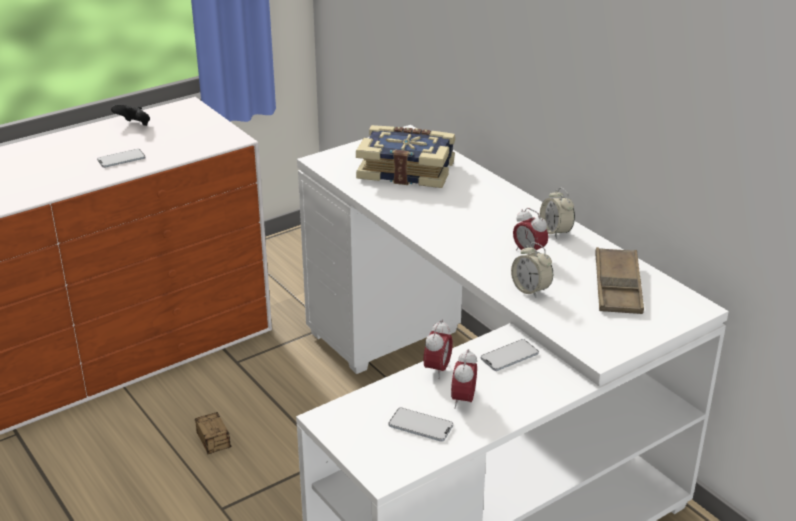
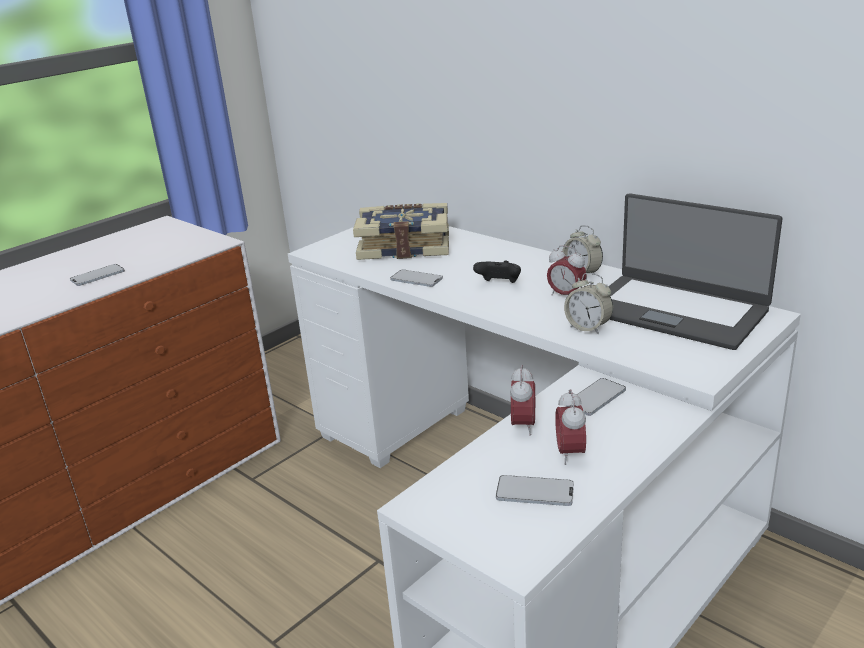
camera: 10 degrees left, 5 degrees down
(134, 125) = (106, 246): black game controller -> black game controller (499, 284)
(221, 456) = (258, 582): storage box -> none
(402, 210) = (416, 279): none -> phone
(617, 287) = (675, 311): brown tray -> laptop

